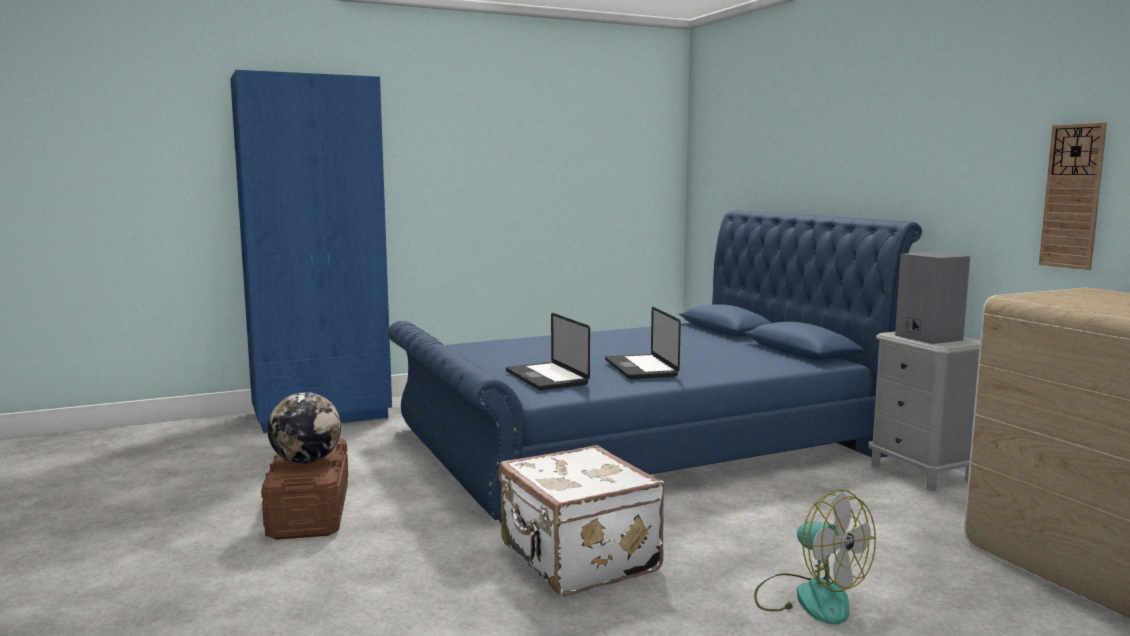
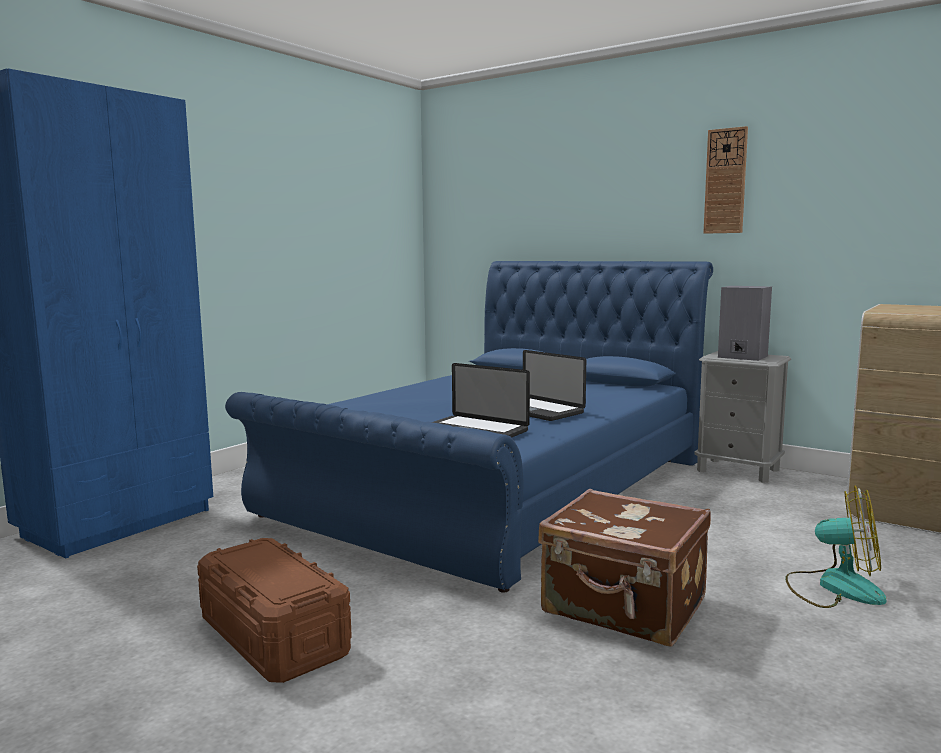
camera: 30 degrees left, 0 degrees up
(306, 461) = (278, 573): globe -> none
(577, 559) = (624, 608): white suitcase -> brown suitcase
(1072, 196) = (855, 234): wall clock -> wall clock (725, 181)

